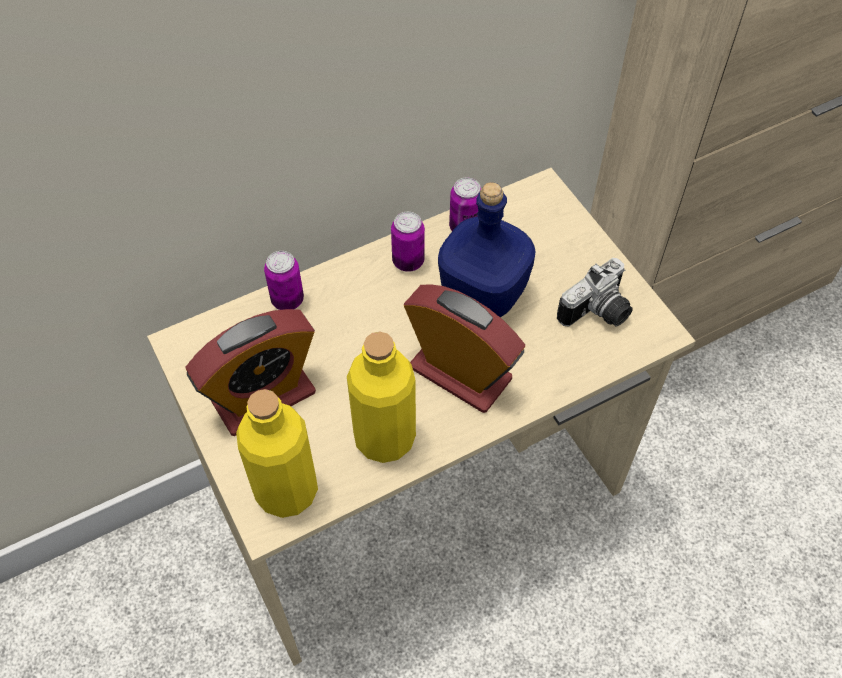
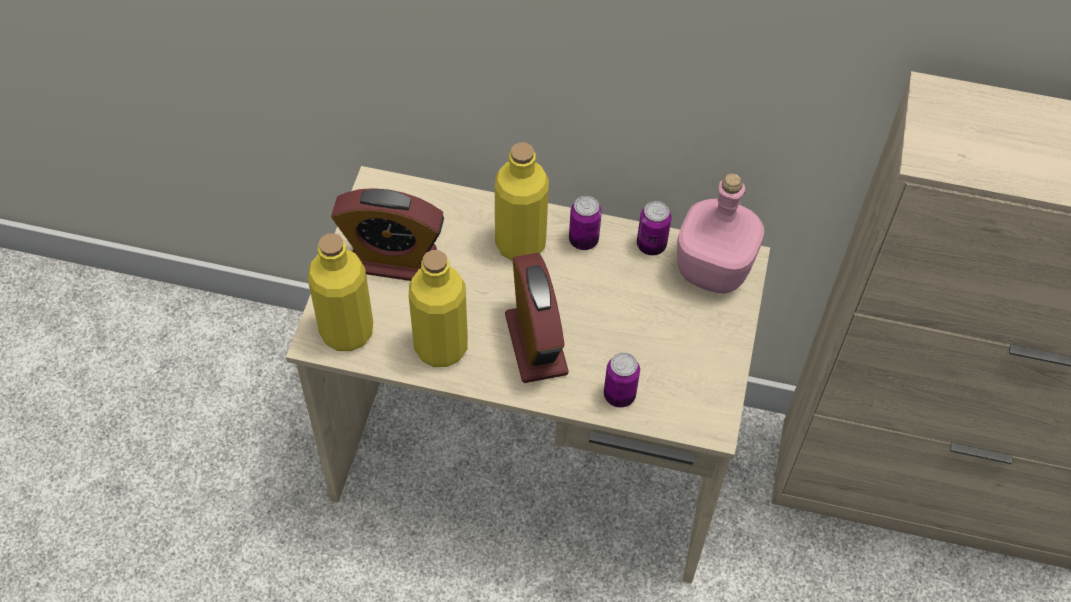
camera: 40 degrees right, 0 degrees up
(287, 300) = (472, 207): can -> can (619, 395)
(360, 301) = (520, 243): none -> yellow bottle
(483, 294) = (612, 302): blue bottle -> none
(529, 212) = (713, 269): none -> pink bottle
(598, 313) = (682, 379): camera -> none

